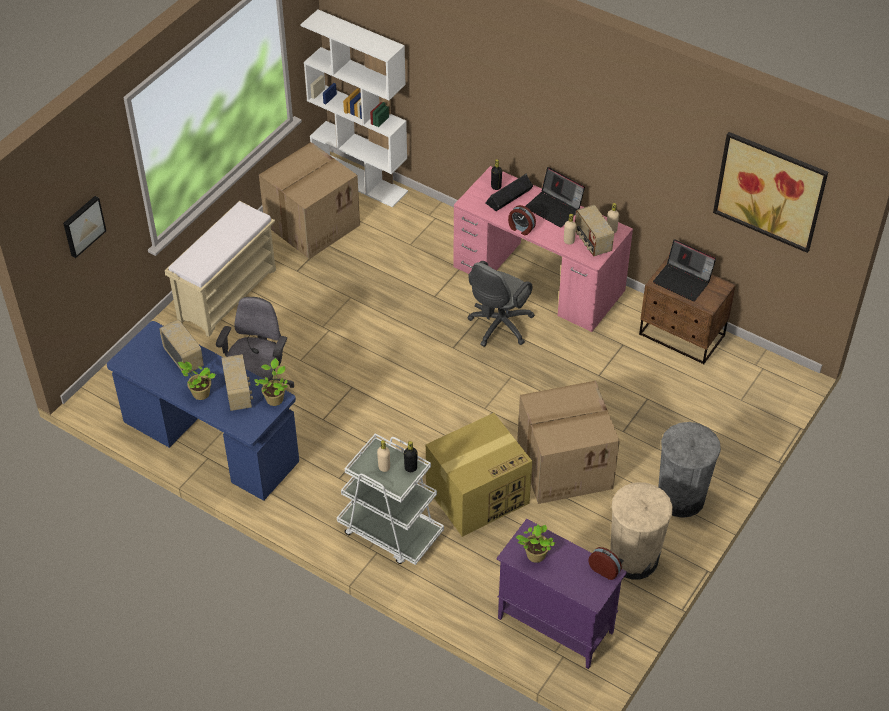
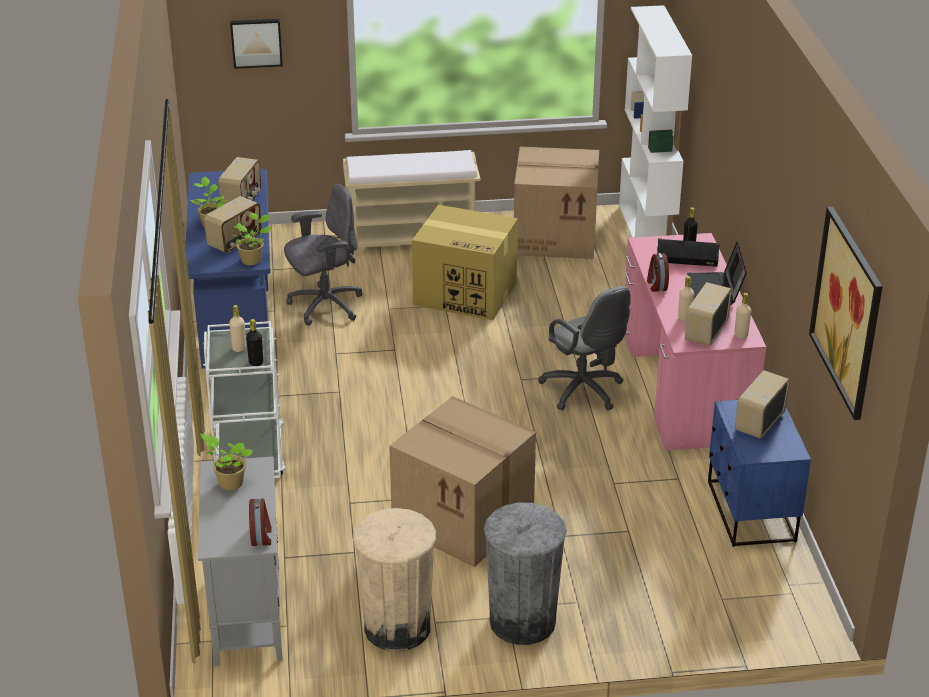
camera: 50 degrees right, 15 degrees down
(478, 494) = (357, 483): cardboard box -> cardboard box (466, 293)
(498, 327) = (585, 392): grey office chair -> grey office chair turned 120 degrees counterclockwise
(554, 625) = (247, 614): purple cabinet -> grey cabinet
(682, 336) = (750, 512): brown nightstand -> blue nightstand
(683, 281) = (759, 422): laptop -> radio

